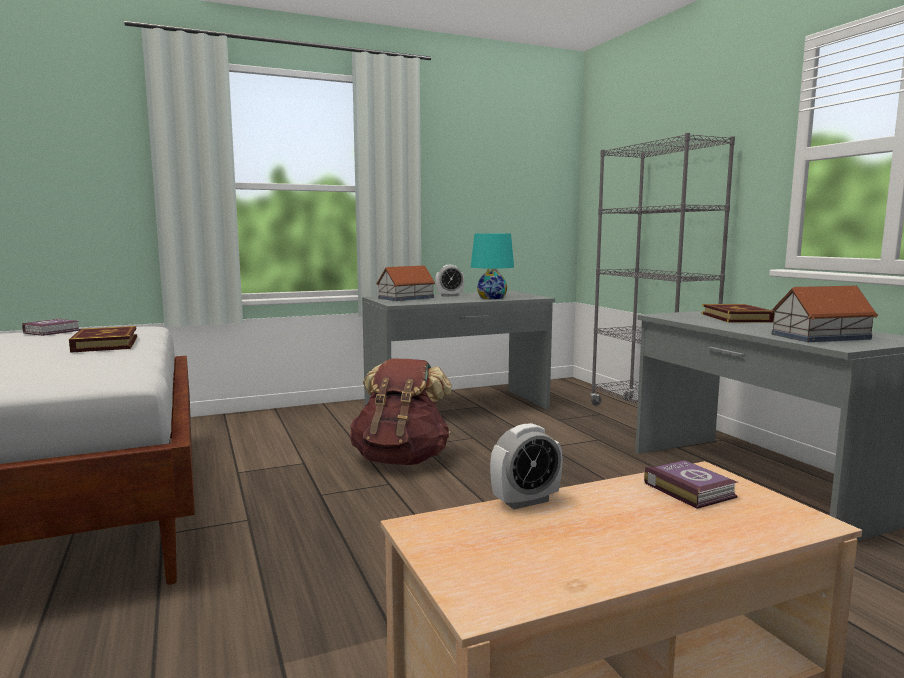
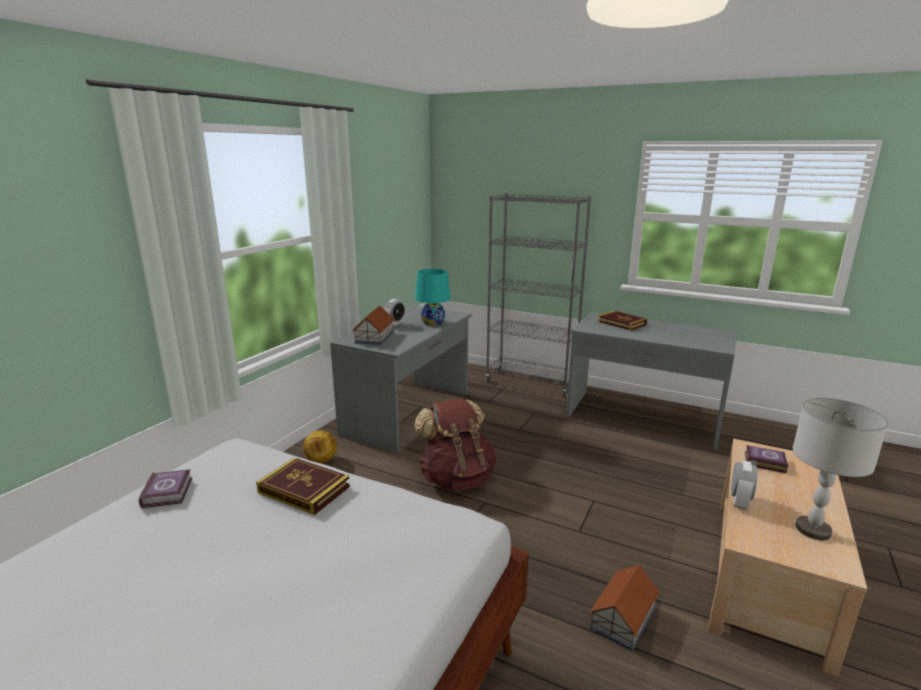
camera: 40 degrees left, 10 degrees up
(318, 417) = (320, 460): none -> football
(559, 560) = (812, 529): none -> grey table lamp
(819, 336) = (694, 339): toy house -> toy house (622, 618)

